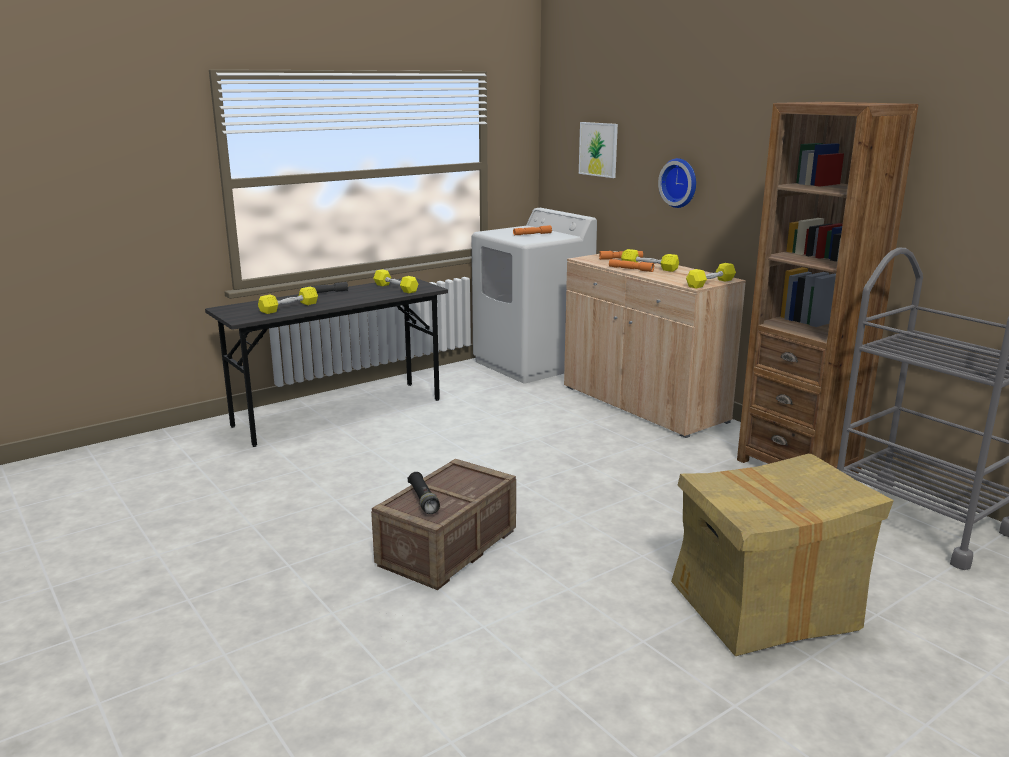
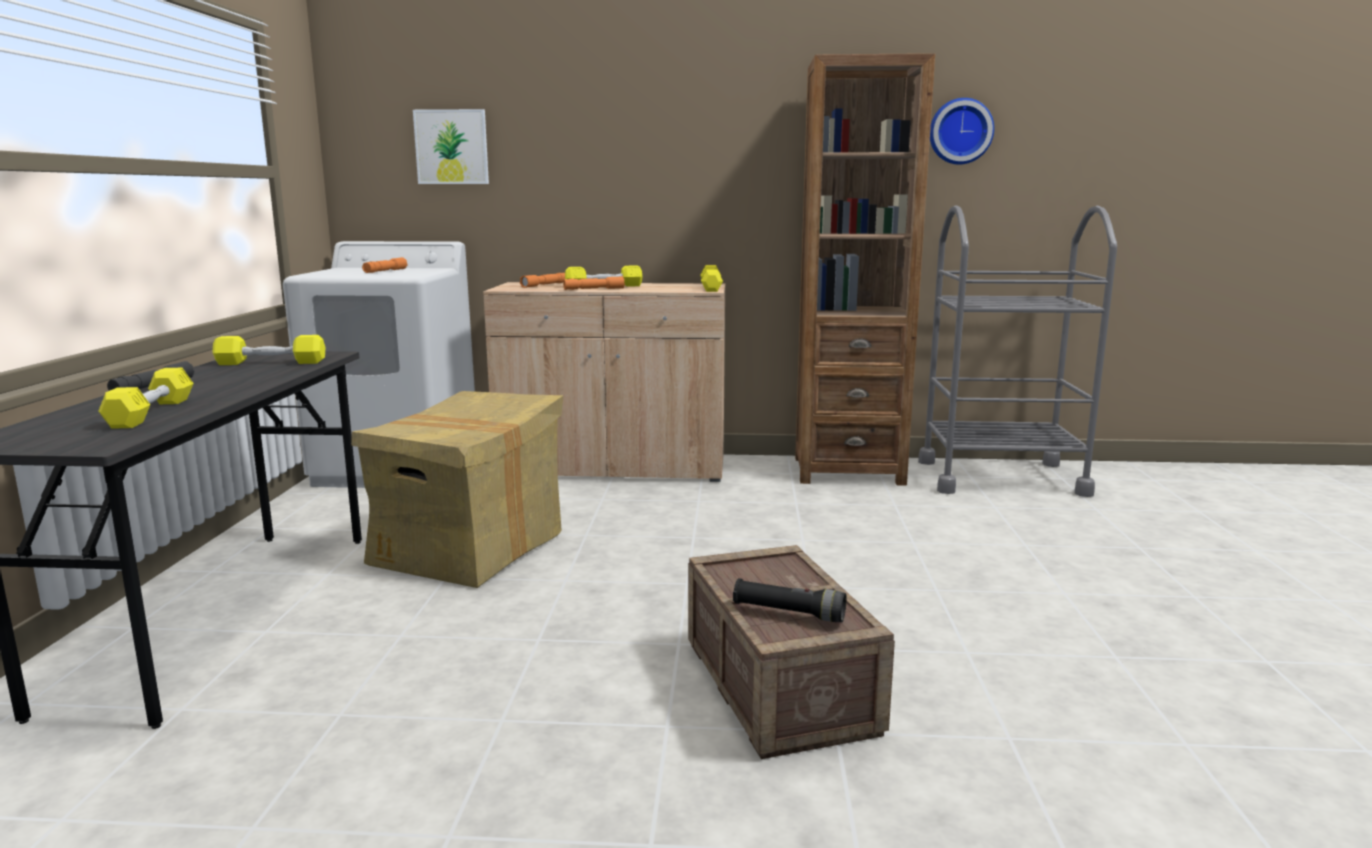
camera: 50 degrees left, 5 degrees down
(680, 182) = (604, 179): wall clock -> wall clock (960, 131)
(765, 607) = (1092, 580): cardboard box -> cardboard box (469, 549)

